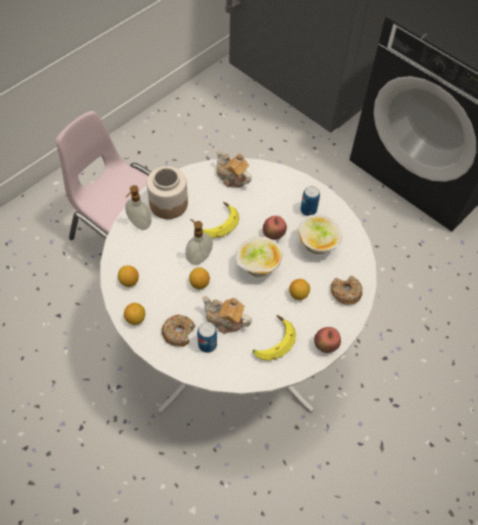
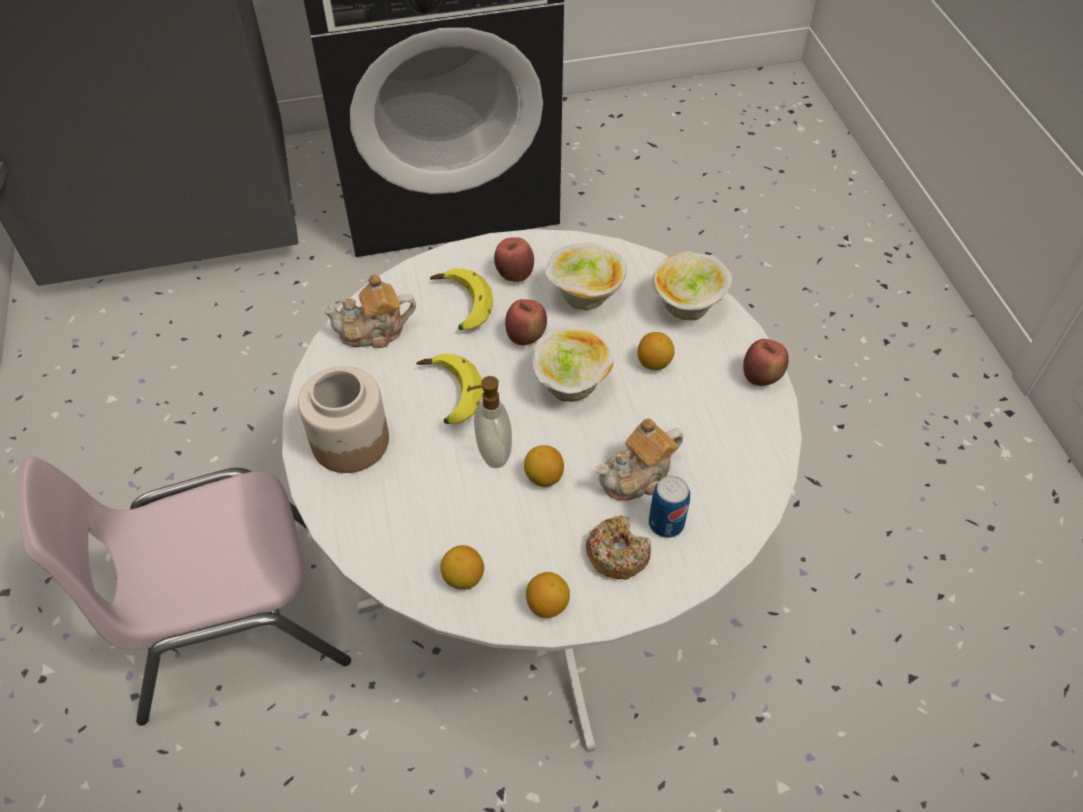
camera: 55 degrees left, 5 degrees down
(139, 224) = (355, 505): soap dispenser -> none
(272, 341) = (712, 436): banana -> banana (459, 306)
(308, 210) = (514, 274): can -> apple
(345, 293) = (688, 309): donut -> bowl

